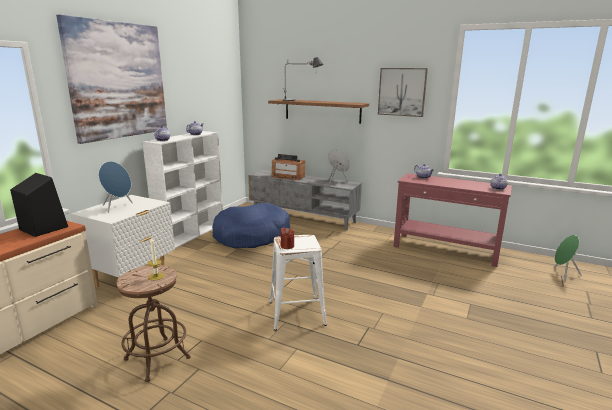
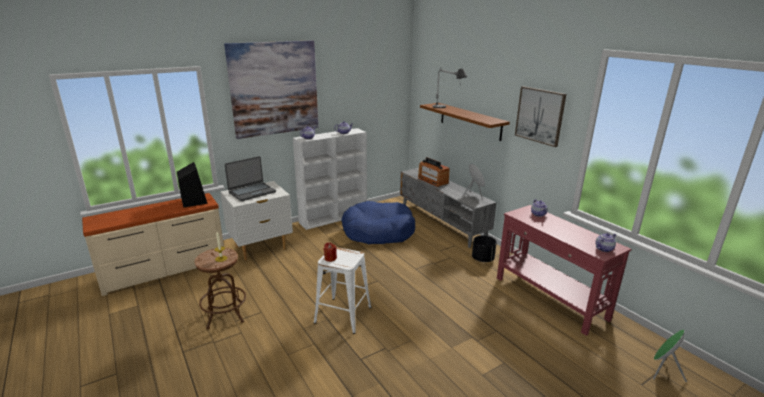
camera: 30 degrees right, 5 degrees up
(118, 207) = (252, 192): blue speaker -> laptop
(367, 236) = (482, 259): none -> black planter

